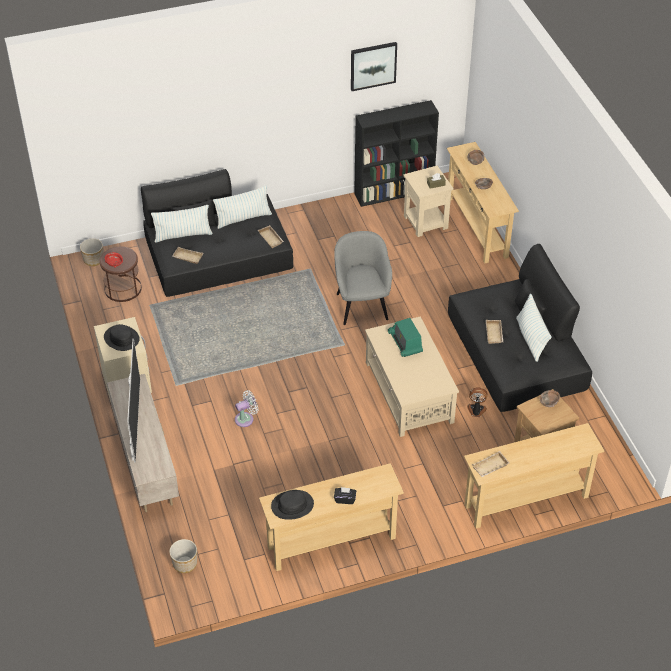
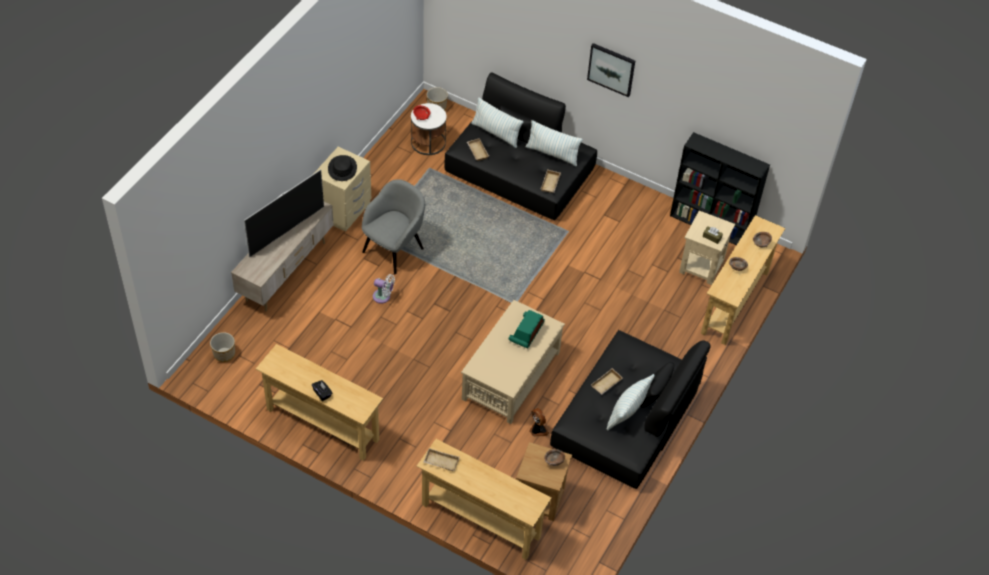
camera: 45 degrees right, 5 degrees up
(123, 288) = (428, 142): brown side table -> white side table
(292, 505) = (287, 367): black hat -> none
(362, 305) = (567, 287): grey armchair -> grey armchair (394, 249)
(373, 65) = (720, 97): picture -> picture (611, 69)

